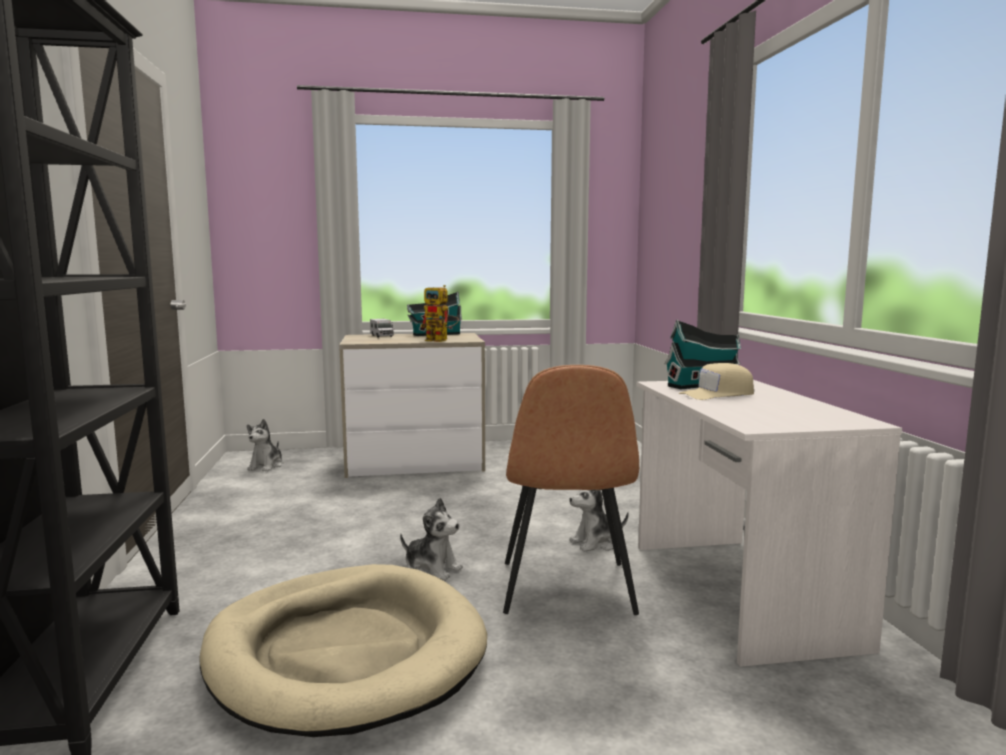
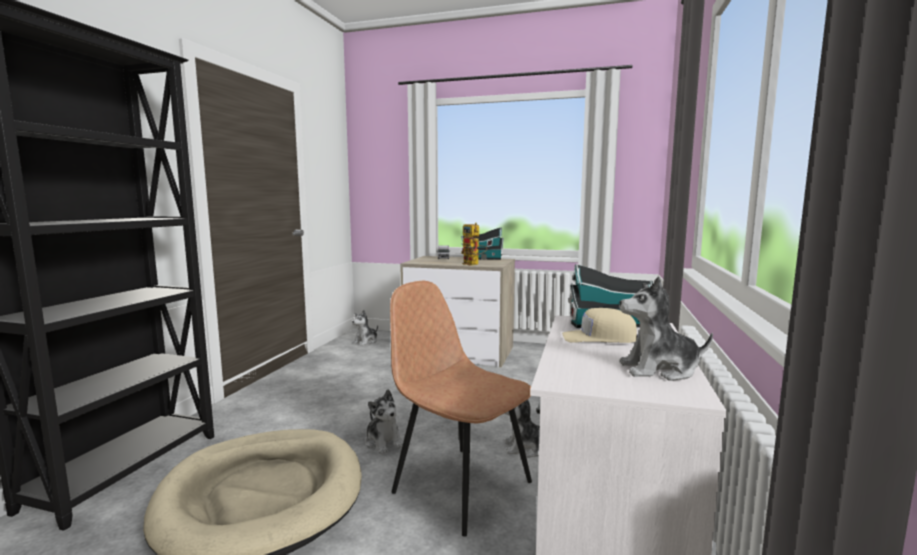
camera: 25 degrees right, 0 degrees up
(566, 589) = (460, 485): brown chair -> brown chair turned 105 degrees clockwise
(811, 410) = (659, 370): none -> plush toy

